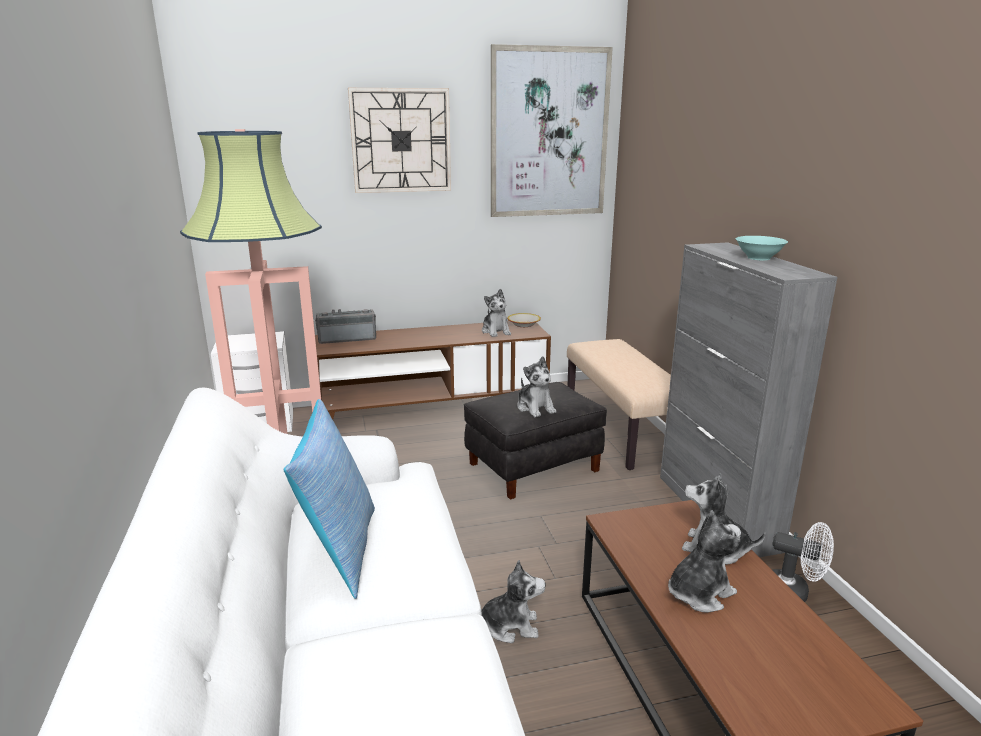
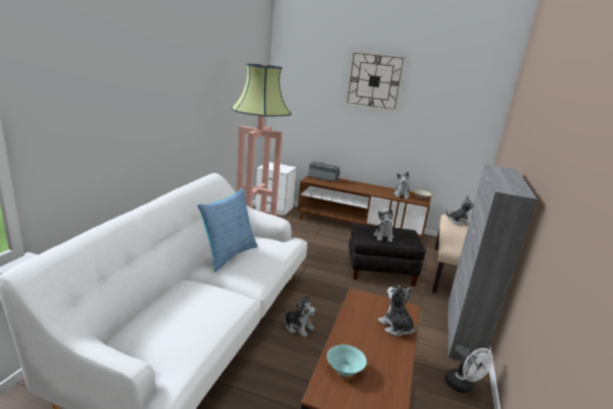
camera: 30 degrees right, 0 degrees up
(549, 133) = (463, 88): picture -> none
(699, 593) = (362, 338): plush toy -> plush toy (458, 222)
(758, 258) = (511, 179): turquoise bowl -> turquoise bowl (344, 369)

